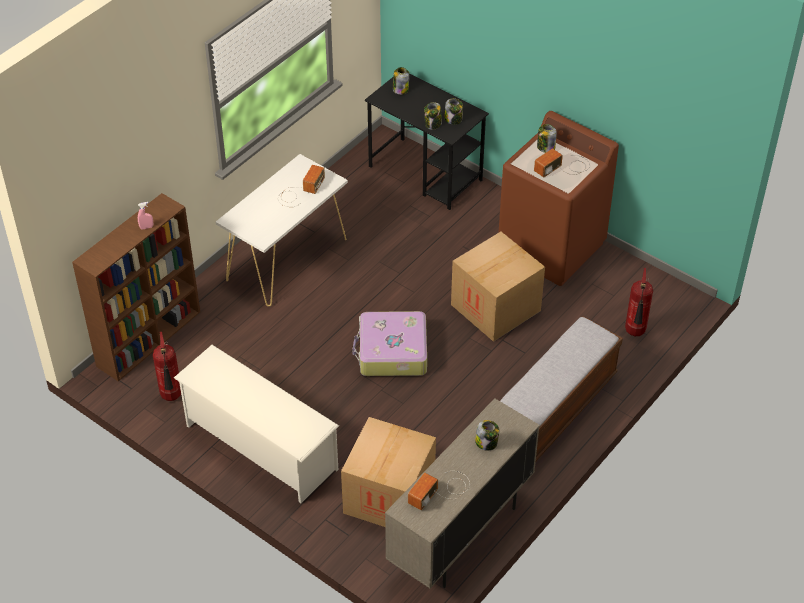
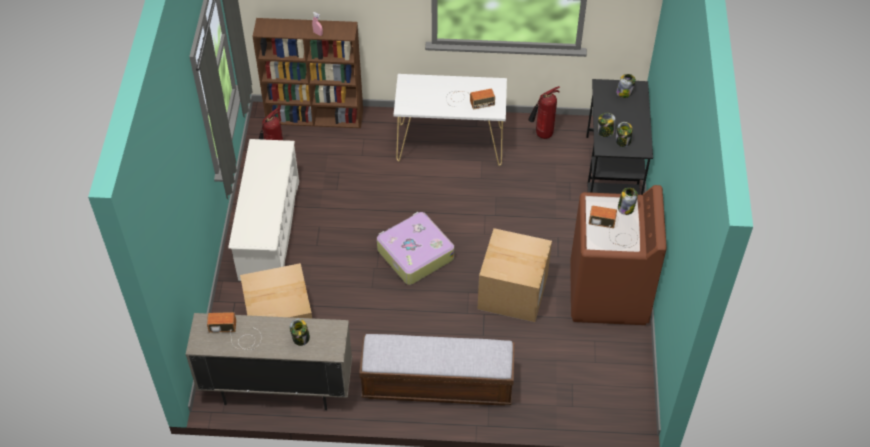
camera: 55 degrees right, 5 degrees up
(635, 333) = (566, 398): fire extinguisher -> fire extinguisher (542, 135)

